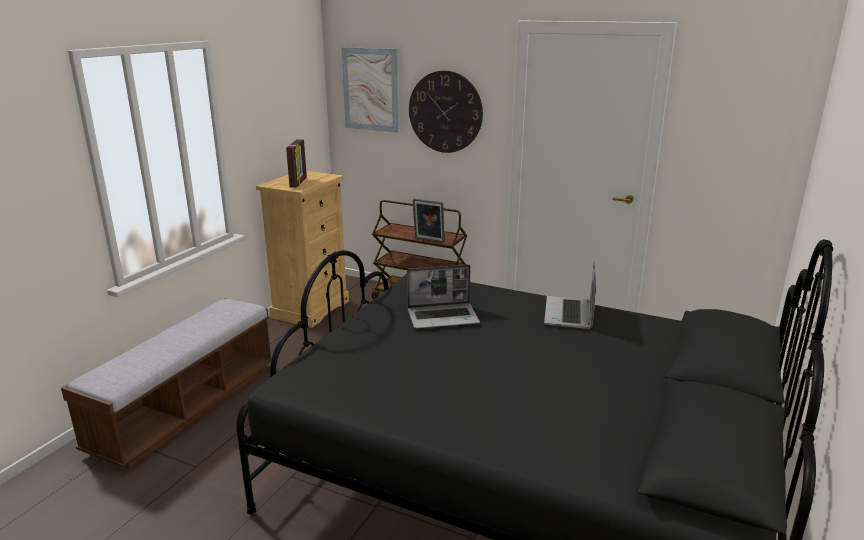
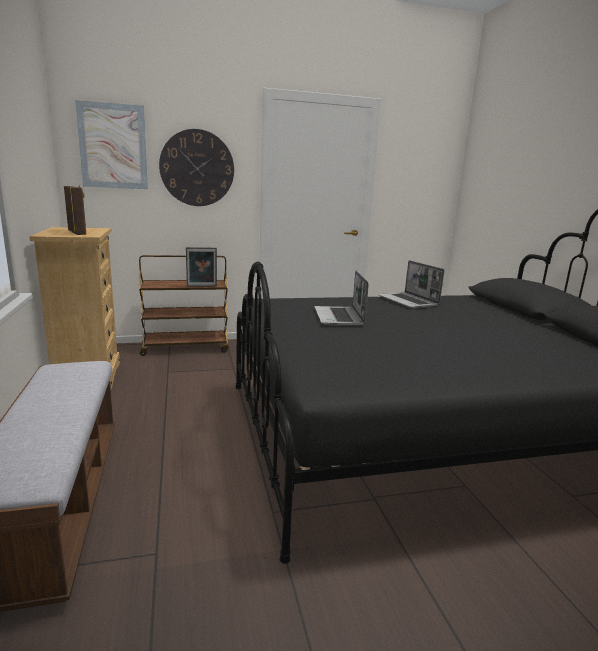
camera: 40 degrees left, 5 degrees down
(443, 317) = (339, 317): laptop -> laptop turned 135 degrees clockwise

